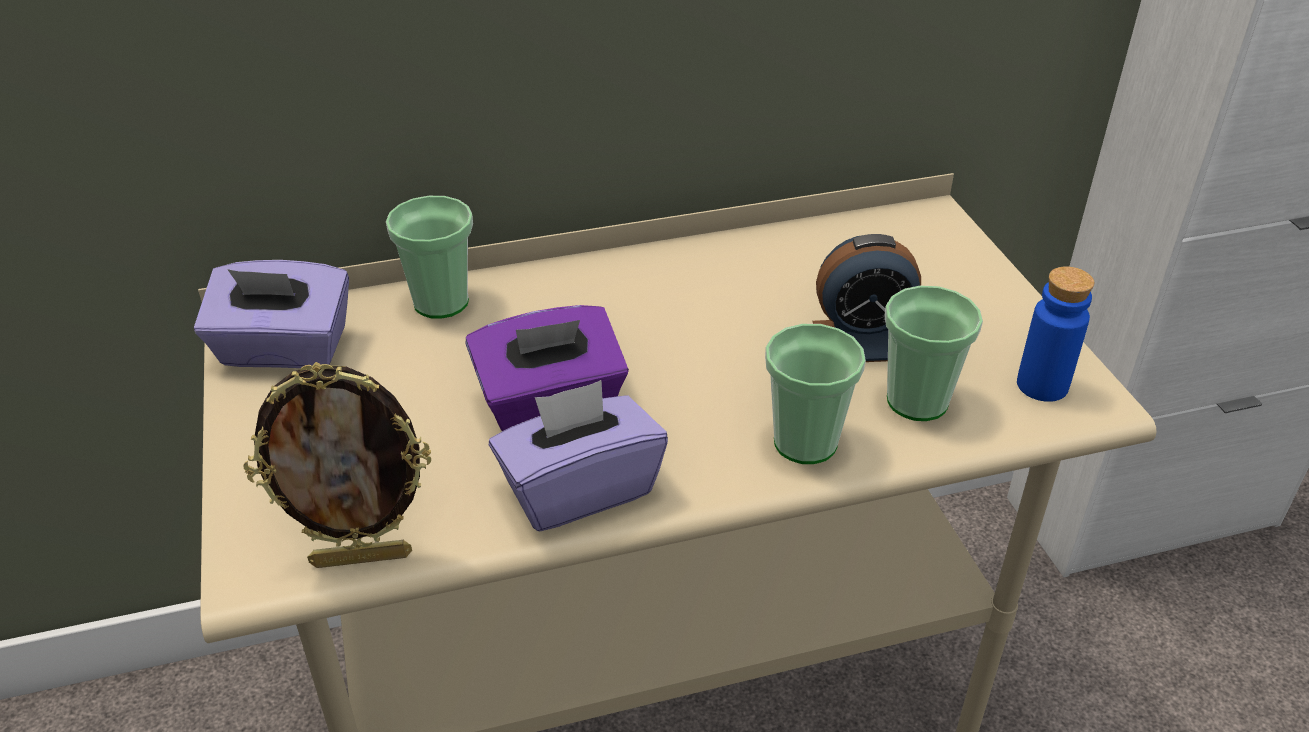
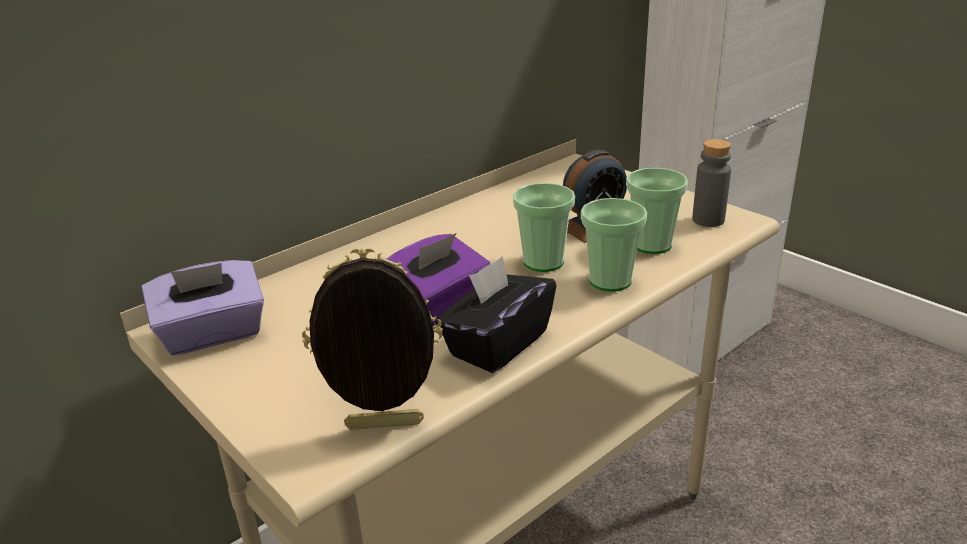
camera: 25 degrees left, 10 degrees down
(362, 557) = (384, 427): picture frame -> picture frame turned 150 degrees counterclockwise
(441, 302) = (309, 278): cup -> cup (543, 262)
(579, 489) = (497, 344): purple tissue box -> black tissue box
(1042, 385) = (708, 220): blue bottle -> grey bottle

